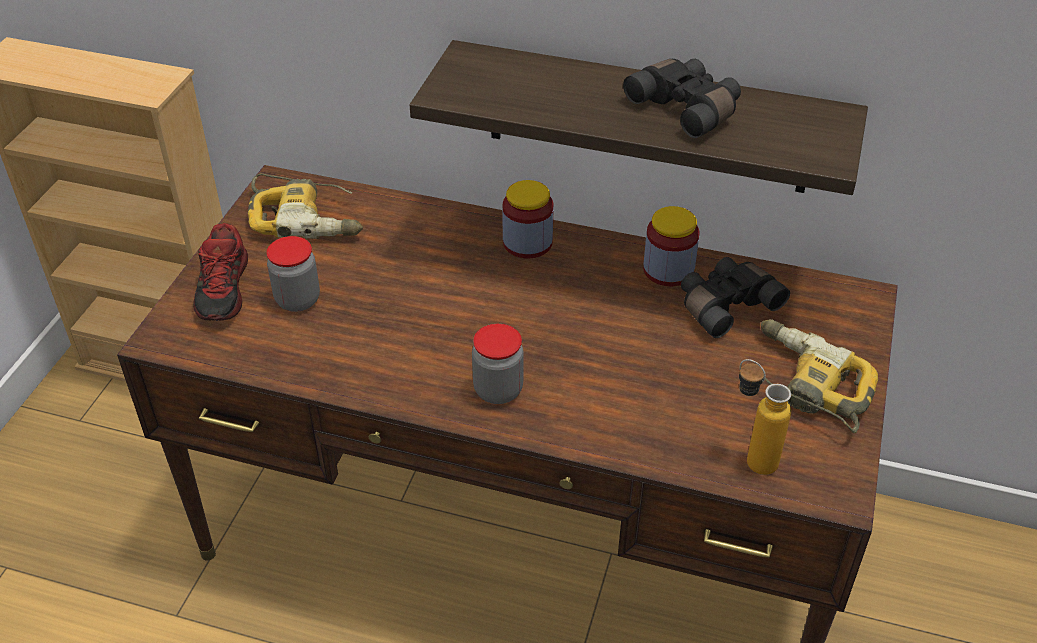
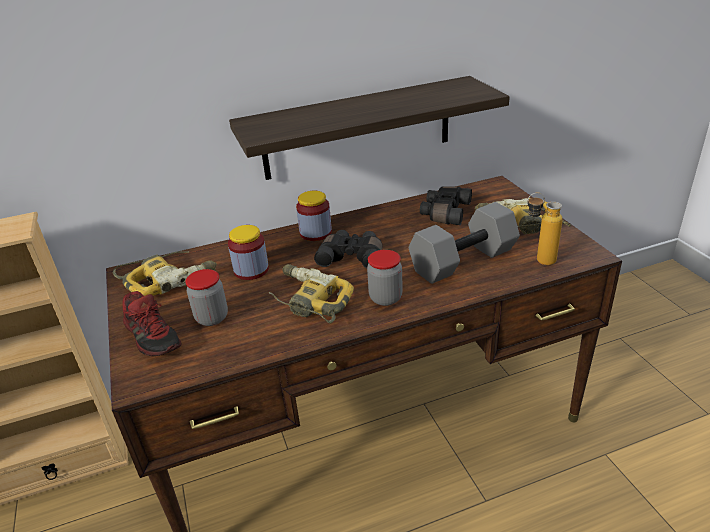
camera: 35 degrees left, 10 degrees down
(412, 340) = (308, 301): none -> power drill
(655, 394) = (463, 260): none -> grey dumbbell
(668, 270) = (400, 212): jar -> jar (251, 270)
(687, 108) = (395, 100): black binoculars -> black binoculars (352, 257)

